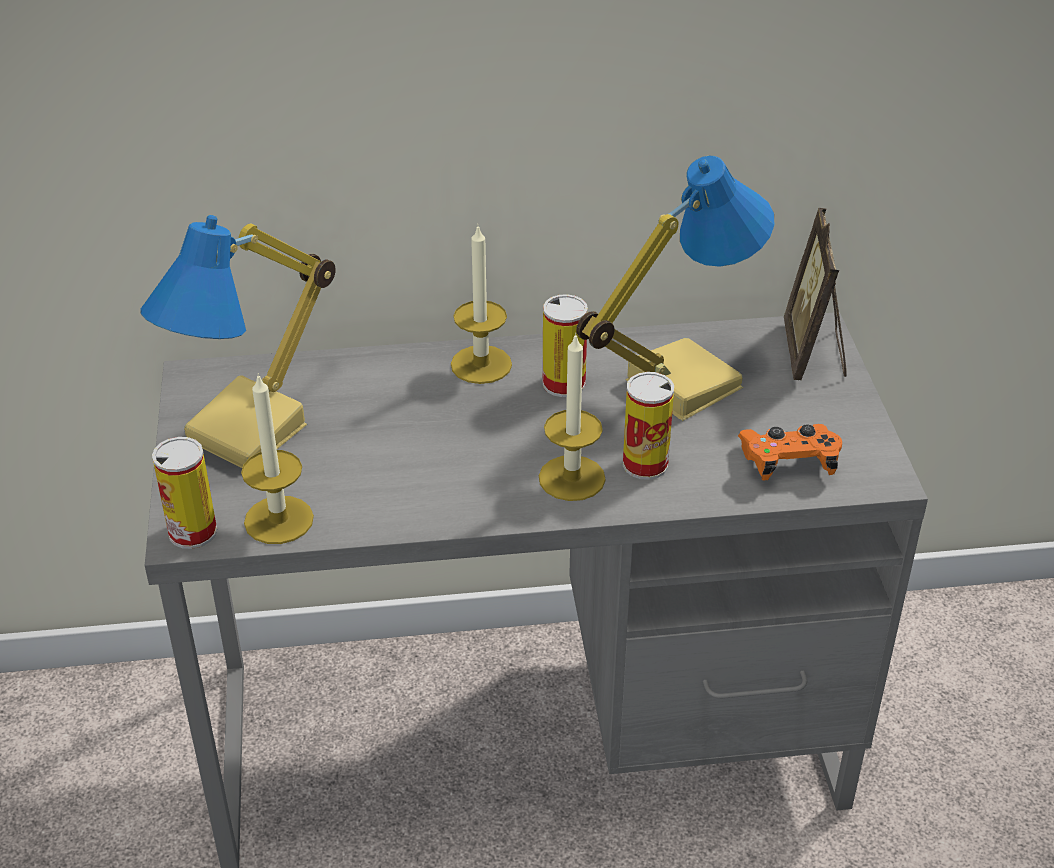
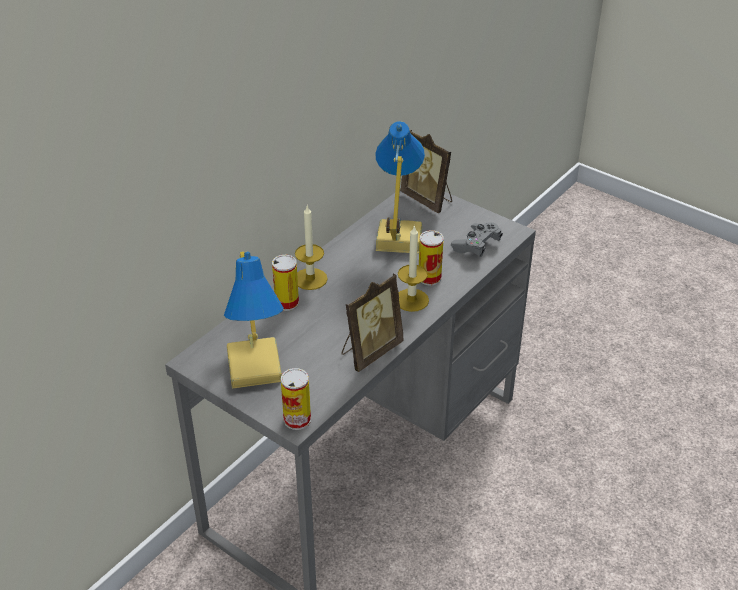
camera: 45 degrees left, 0 degrees up
(279, 520) = (325, 391): candle -> none
(410, 509) = (370, 351): none -> picture frame
(563, 383) = (354, 266): can -> can (287, 303)
(788, 463) = (476, 246): orange game controller -> grey game controller

